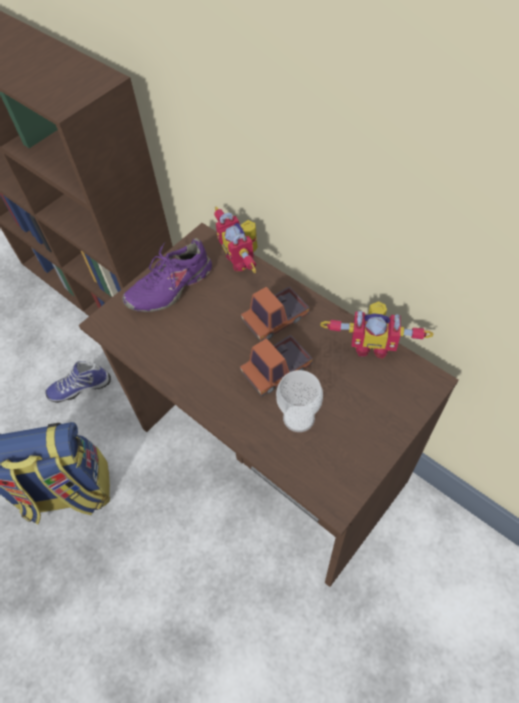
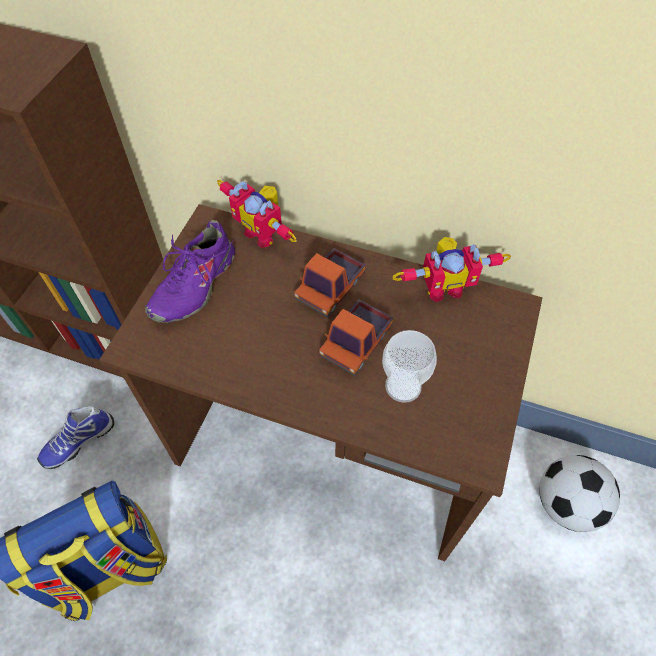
camera: 25 degrees left, 0 degrees up
(462, 579) = (566, 503): none -> football

